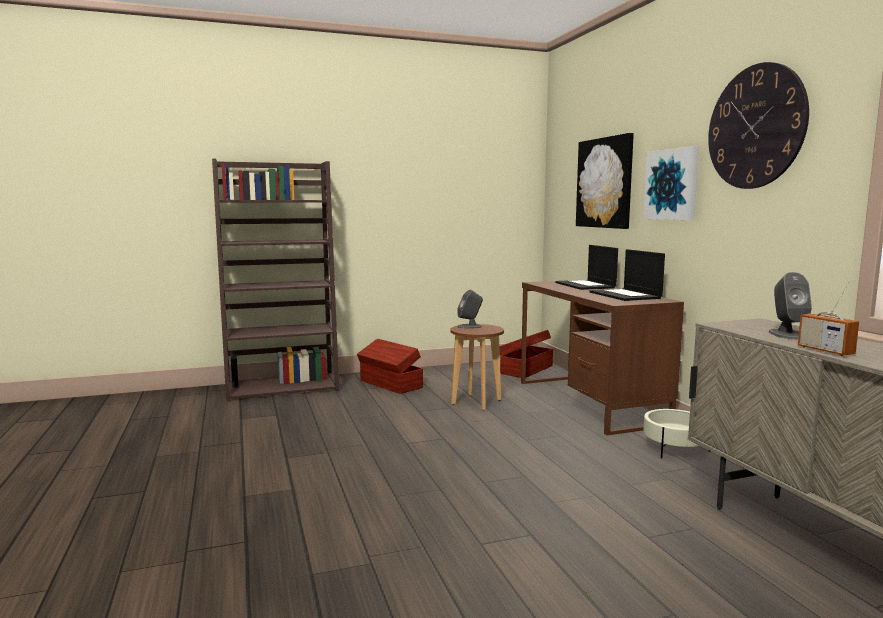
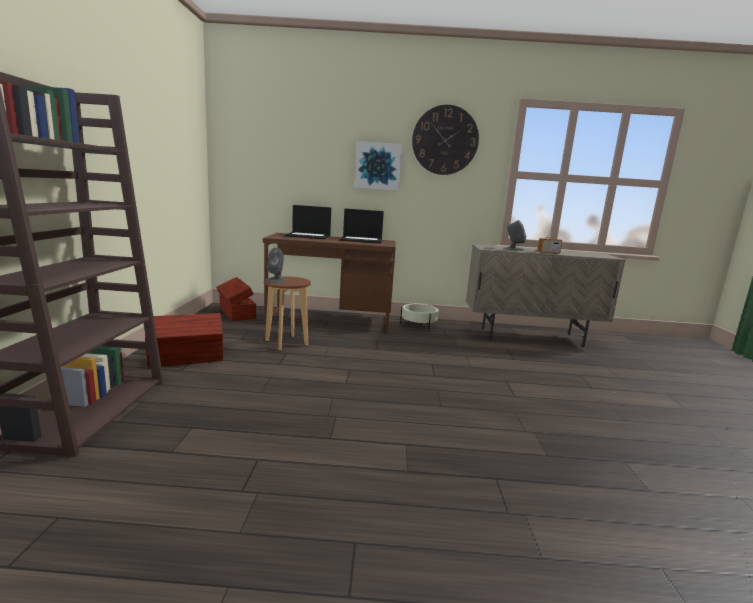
camera: 70 degrees left, 5 degrees up
(605, 183) = (303, 157): picture -> none

